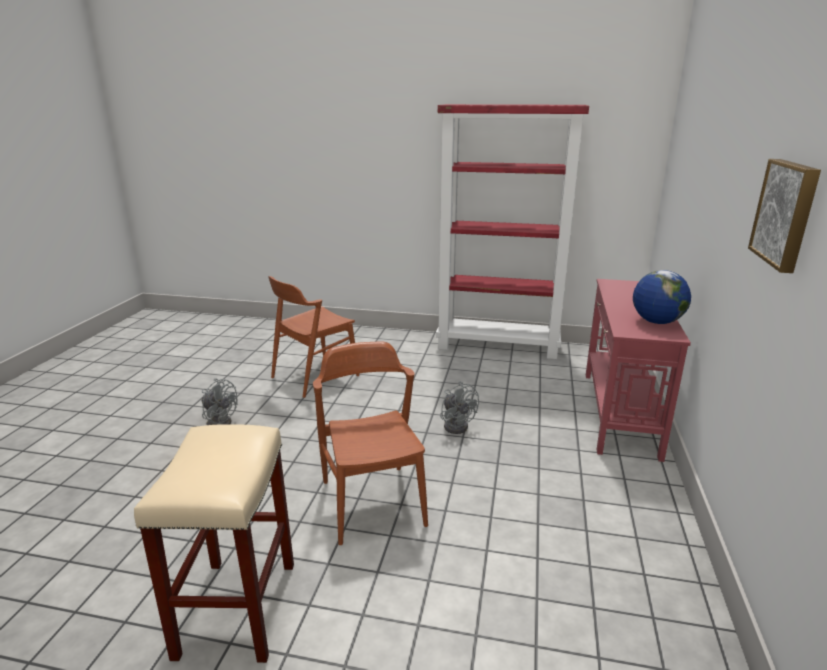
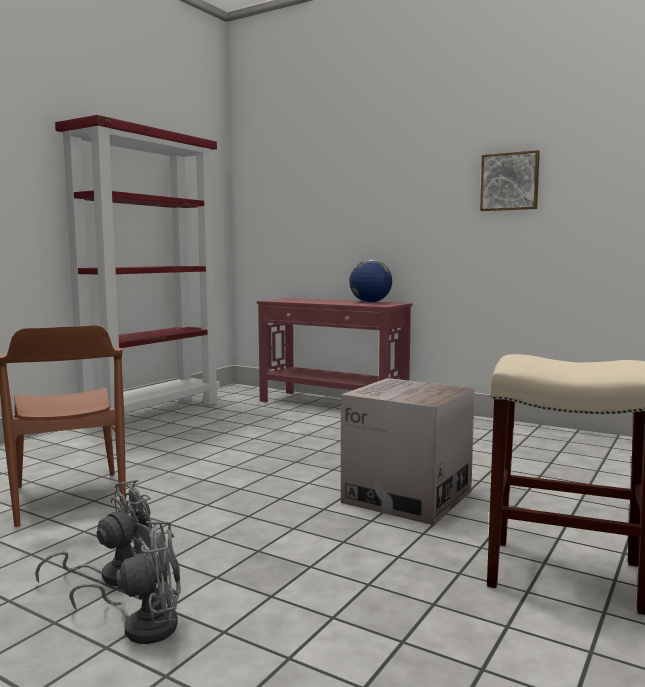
camera: 70 degrees left, 15 degrees down
(372, 502) = (407, 497): brown chair -> cardboard box
(457, 425) = (295, 449): grey fan -> grey fan (143, 625)

